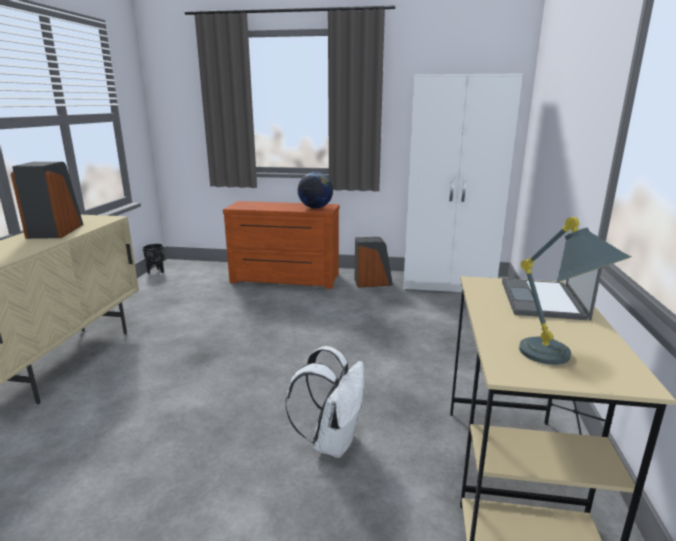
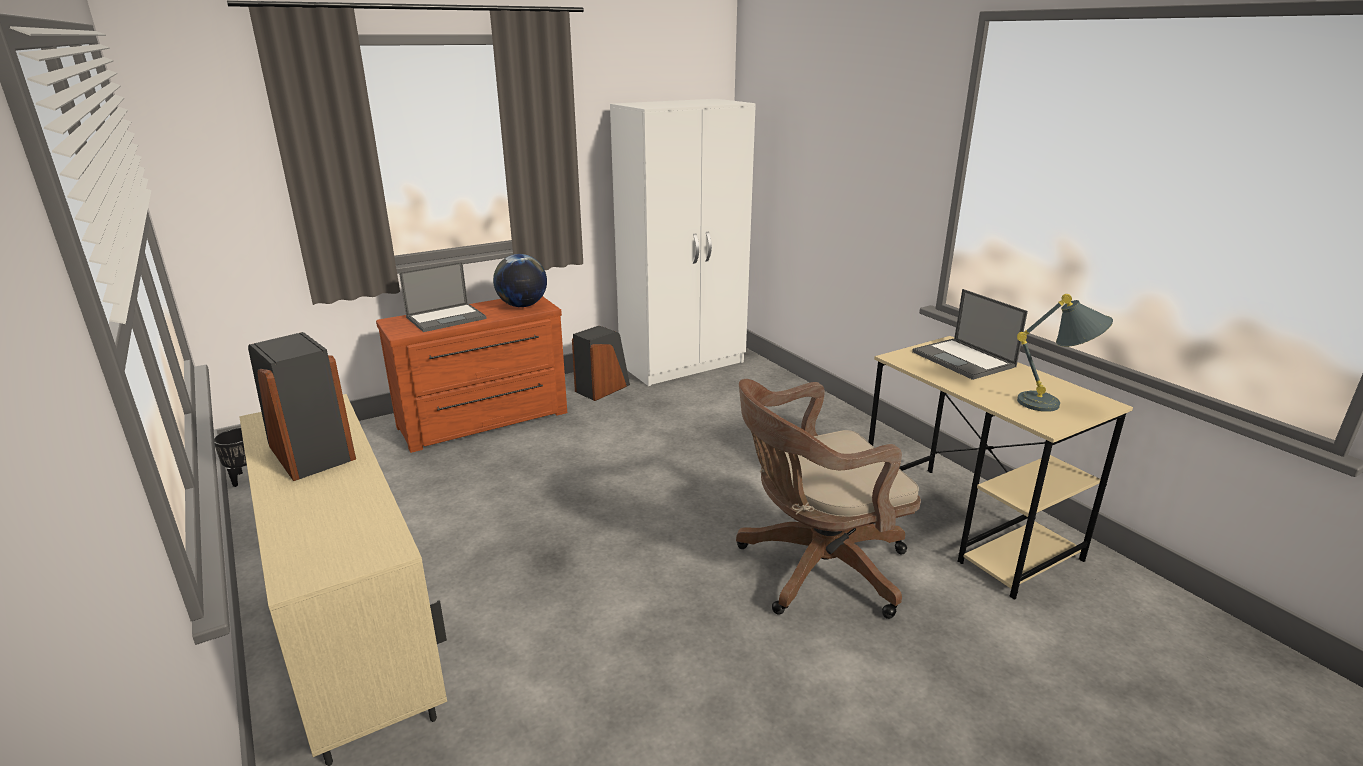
camera: 40 degrees left, 5 degrees up
(267, 206) = (447, 318): none -> laptop
(332, 441) = (814, 569): white backpack -> brown office chair

